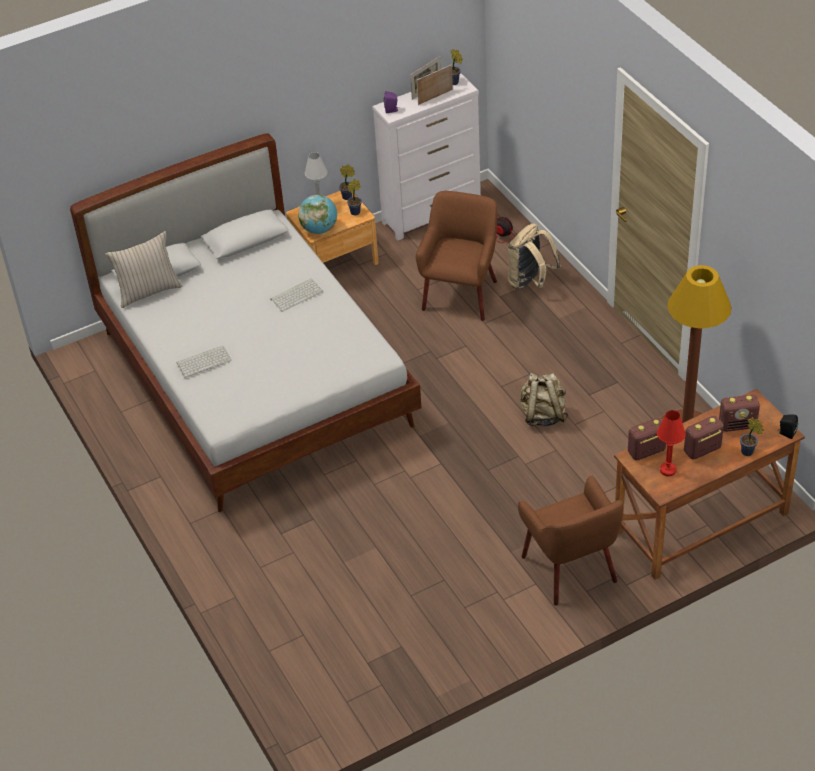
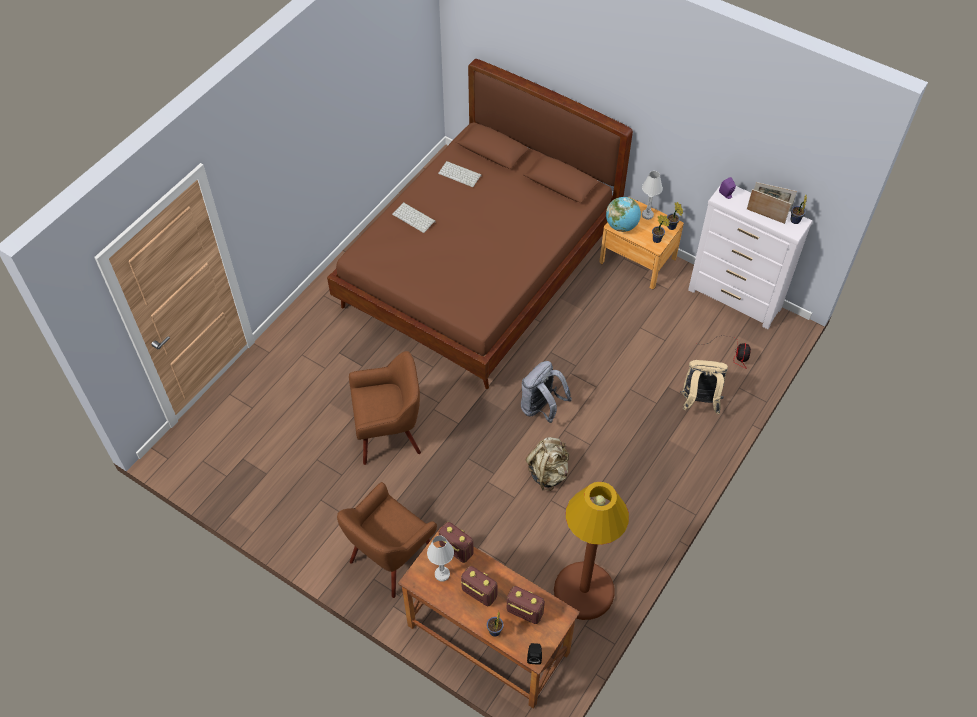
camera: 60 degrees right, 10 degrees up
(148, 291) = (470, 154): beige pillow -> none
(256, 380) = (480, 270): white bed -> brown bed
(296, 295) = (517, 240): keyboard -> keyboard (460, 174)
(461, 295) = (652, 359): brown armchair -> brown armchair (389, 434)
(464, 394) = (541, 408): none -> grey backpack
(668, 470) = (442, 574): red table lamp -> white table lamp
(737, 425) = (524, 612): radio -> radio turned 150 degrees clockwise

